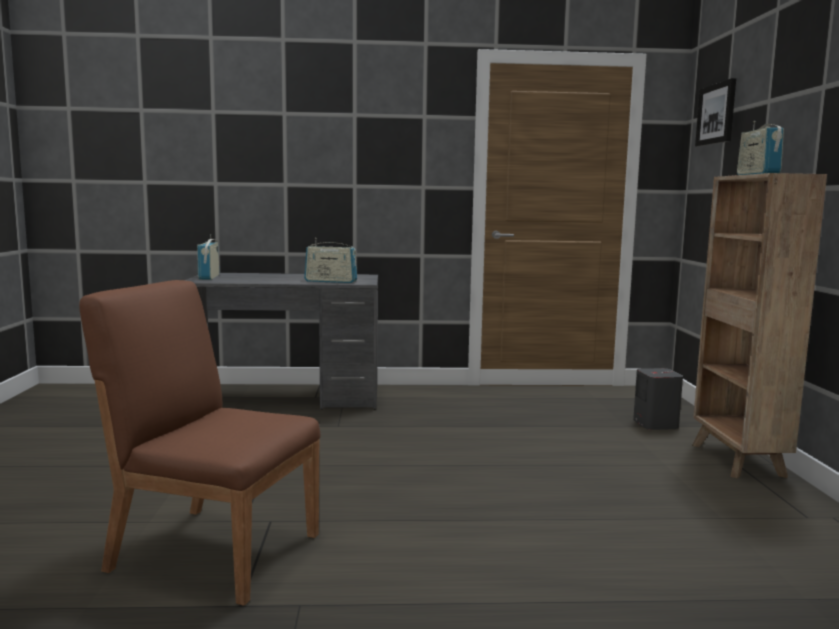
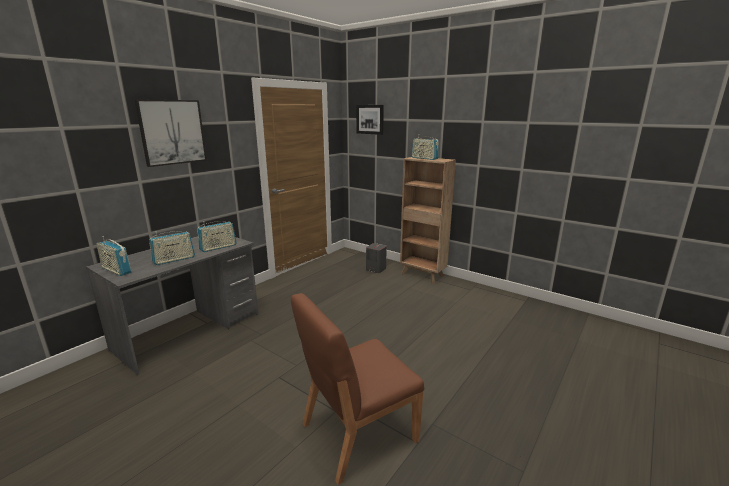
camera: 50 degrees left, 10 degrees up
(267, 280) = (174, 260): none -> radio
(336, 124) = (172, 132): none -> picture

